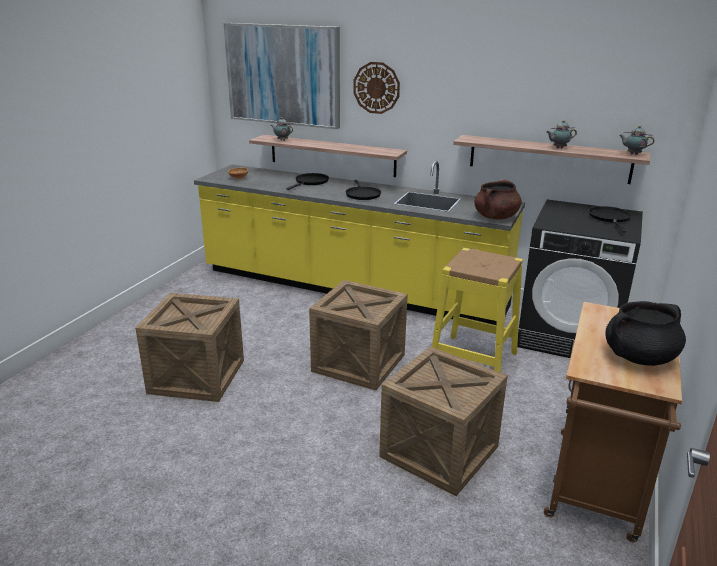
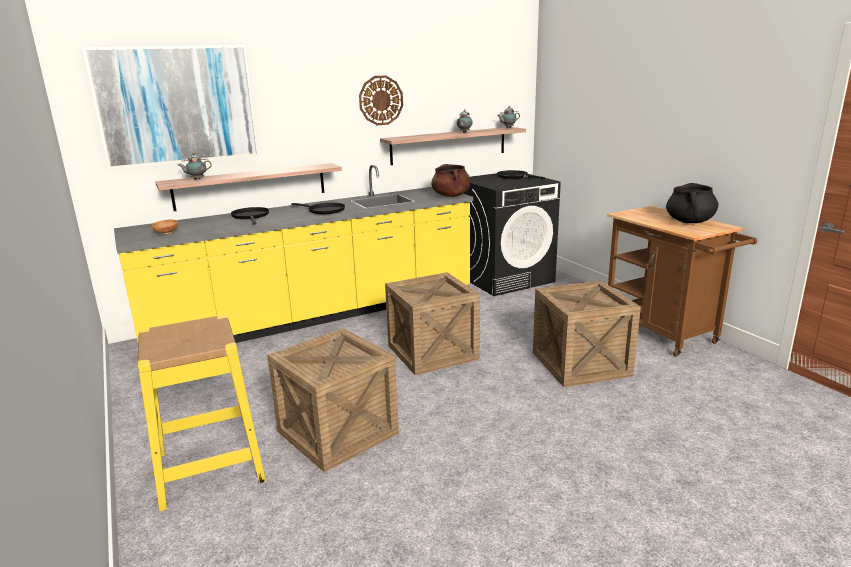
camera: 50 degrees left, 5 degrees down
(376, 88) = (292, 105): wall clock -> wall clock (381, 100)
(473, 360) = (489, 313): yellow stool -> yellow stool (210, 467)

